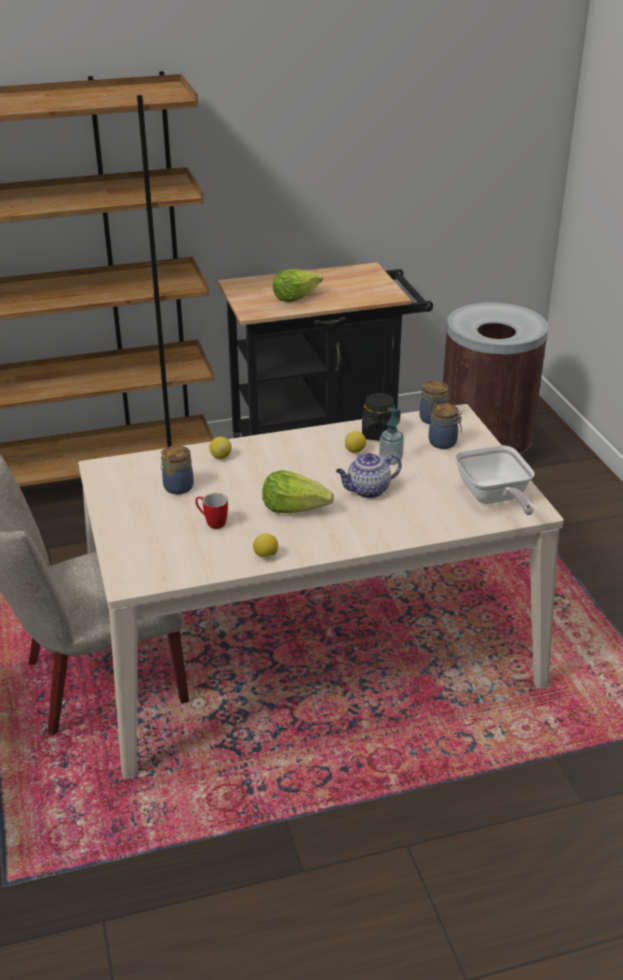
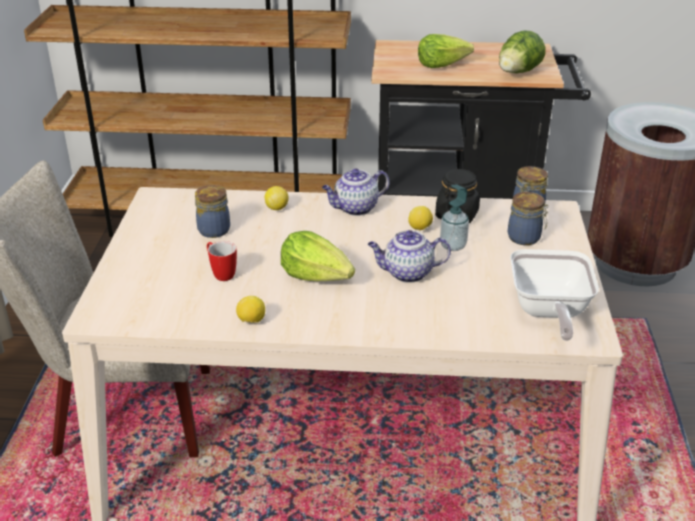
camera: 20 degrees right, 0 degrees up
(289, 444) = (355, 208): none -> teapot
(366, 295) = (517, 73): none -> lettuce

